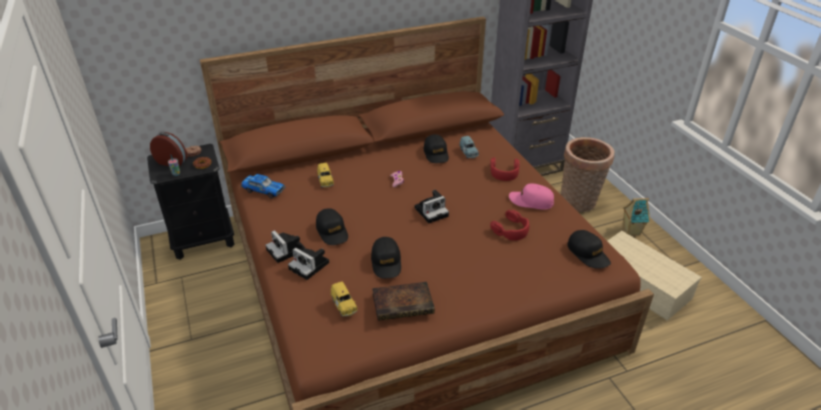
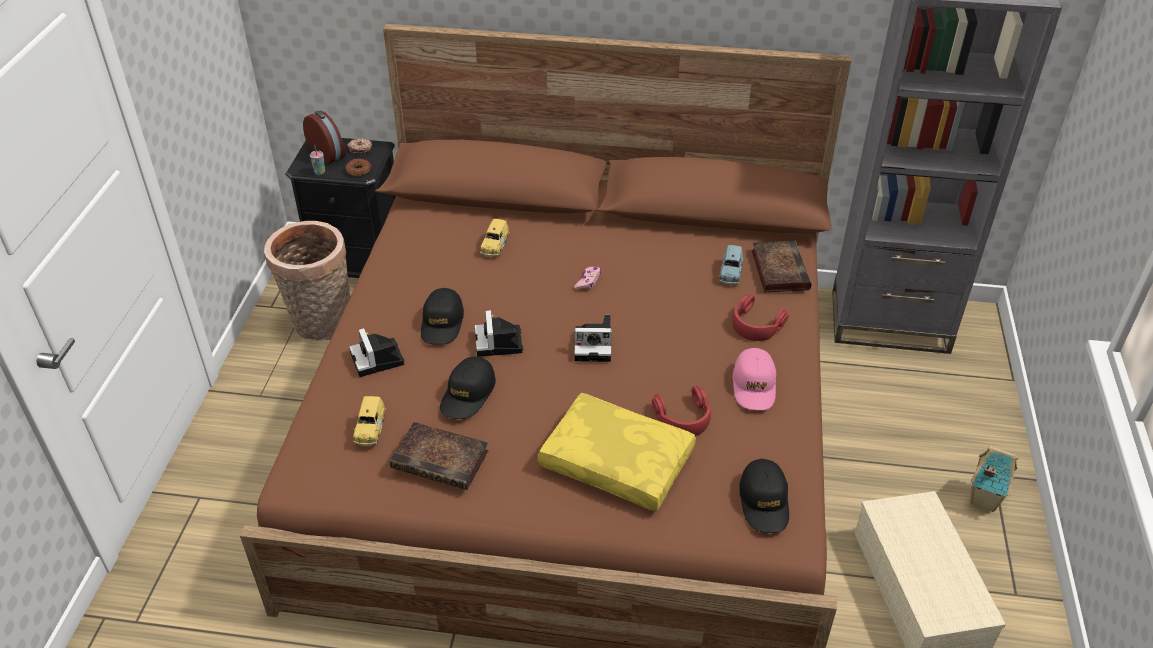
camera: 30 degrees right, 5 degrees up
(263, 190) = (408, 232): toy car -> none
(287, 250) = (369, 327): camera -> camera (499, 344)
(436, 154) = (680, 258): black cap -> none
(490, 143) = (778, 269): none -> book
(499, 264) = (618, 461): none -> yellow pillow
(531, 201) = (754, 386): pink cap -> pink cap turned 135 degrees counterclockwise
(579, 203) = (931, 418): basket -> basket (321, 325)

